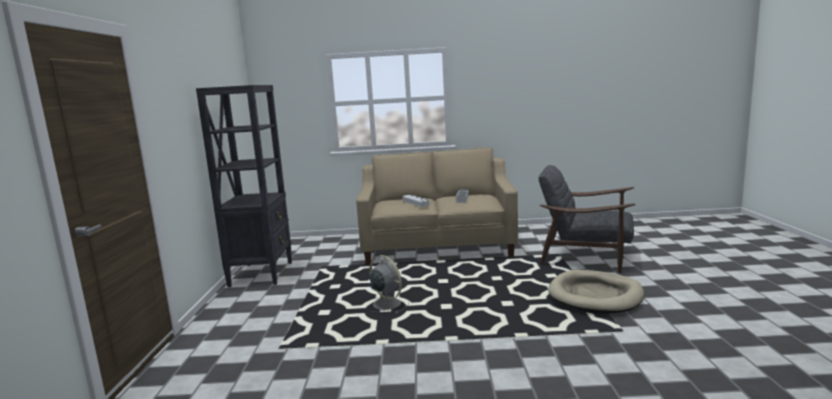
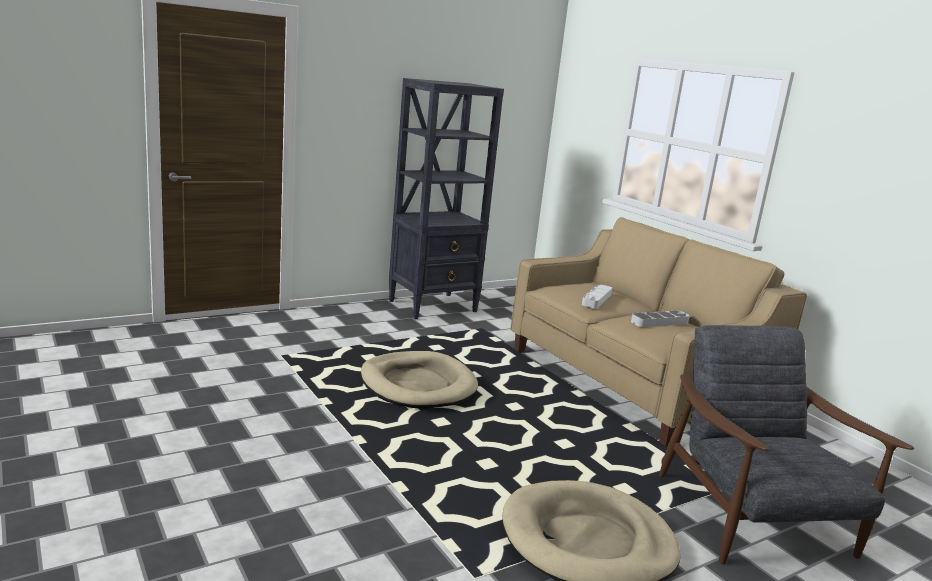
camera: 55 degrees right, 5 degrees up
(386, 304) = (418, 385): grey fan -> beige dog bed

